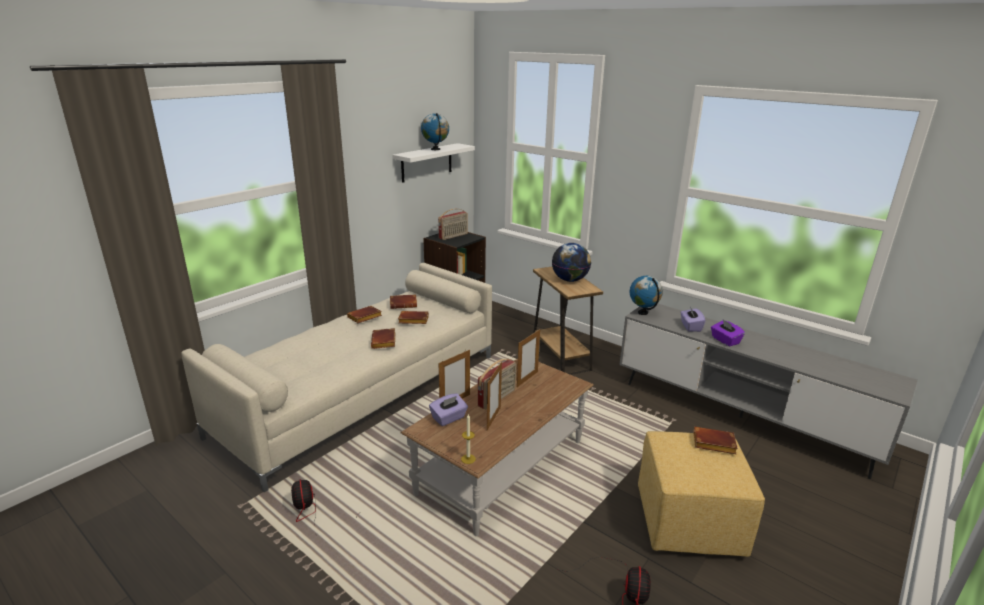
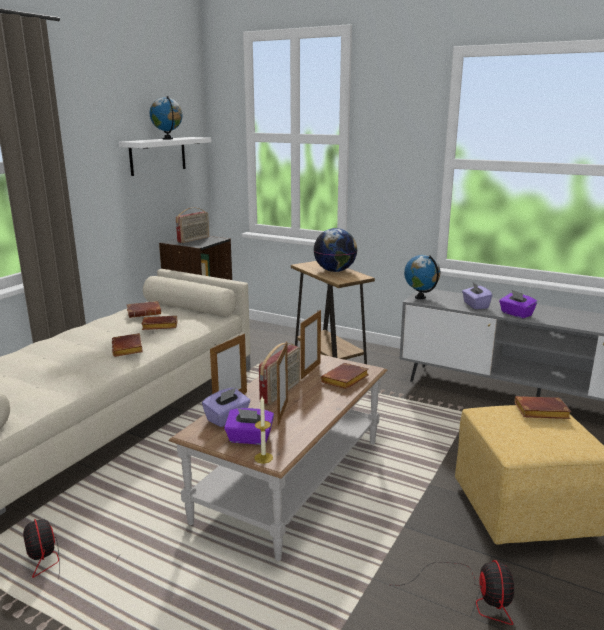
camera: 10 degrees left, 5 degrees down
(364, 317) = (98, 328): brown book -> brown book (345, 380)
(461, 440) = (249, 438): none -> purple tissue box

